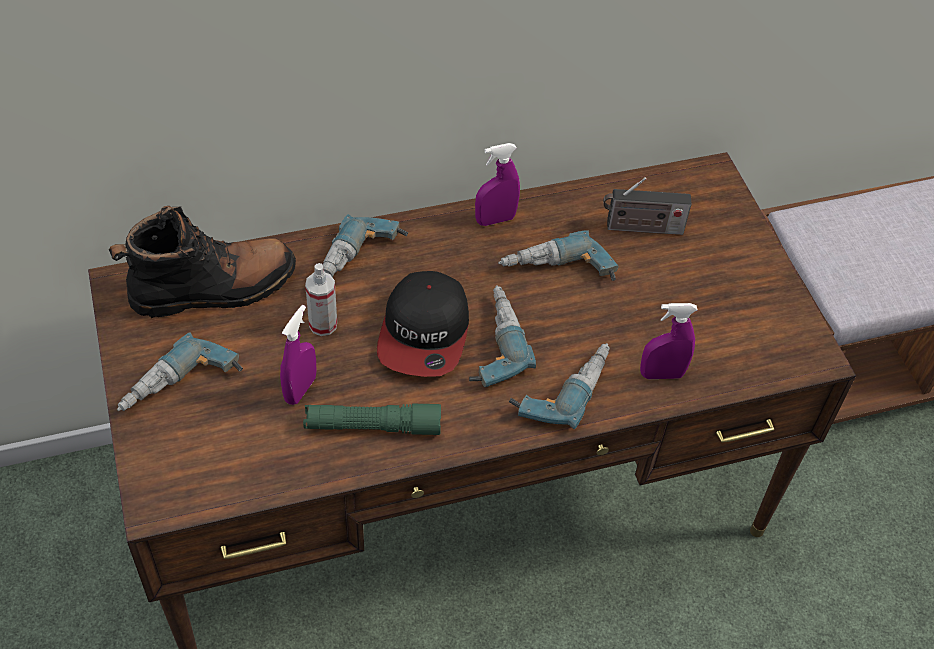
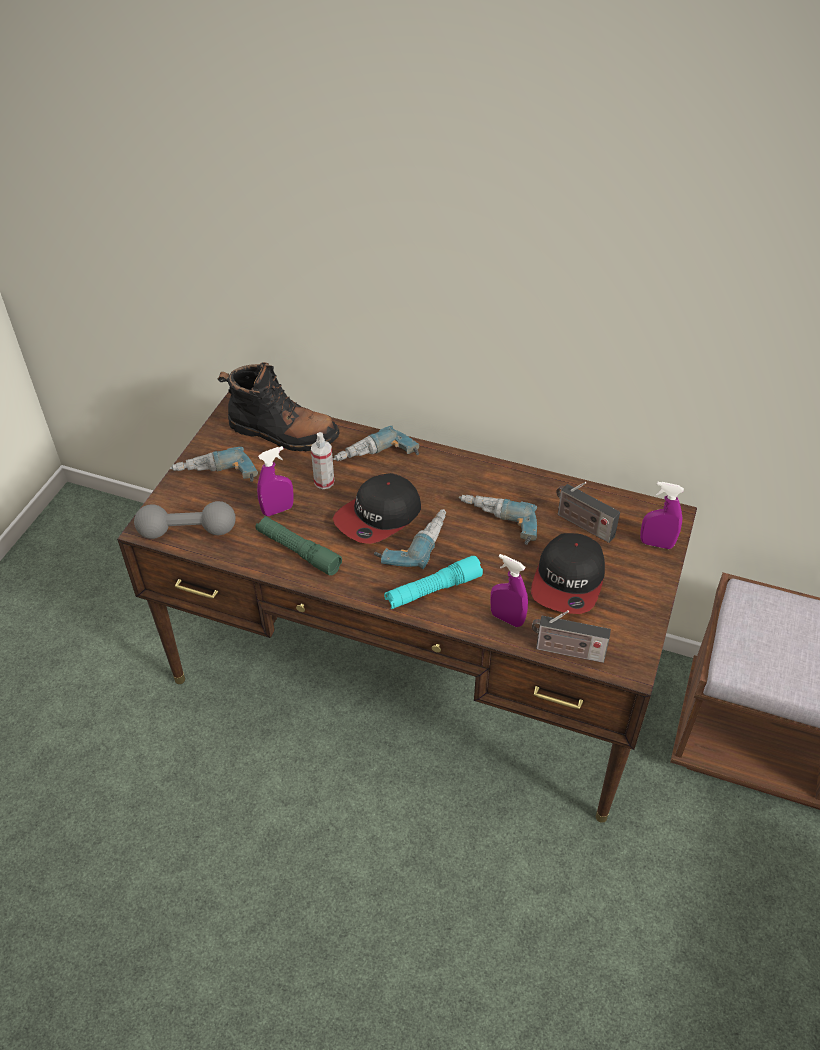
camera: 40 degrees right, 5 degrees down
(213, 478) = (187, 531): none -> grey dumbbell
(495, 219) = (487, 473): purple spray bottle -> purple spray bottle (656, 544)
(561, 386) = (433, 590): power drill -> turquoise flashlight
(682, 298) = (568, 581): none -> cap
(746, 375) = (566, 651): none -> radio

